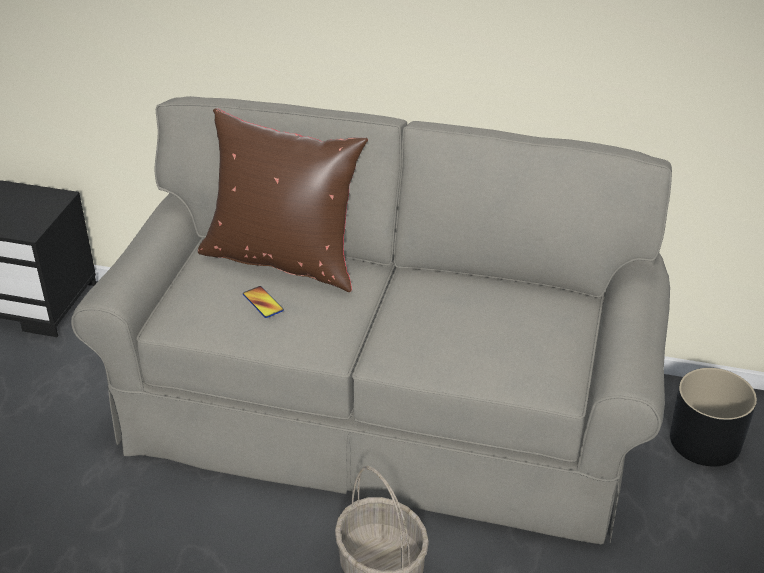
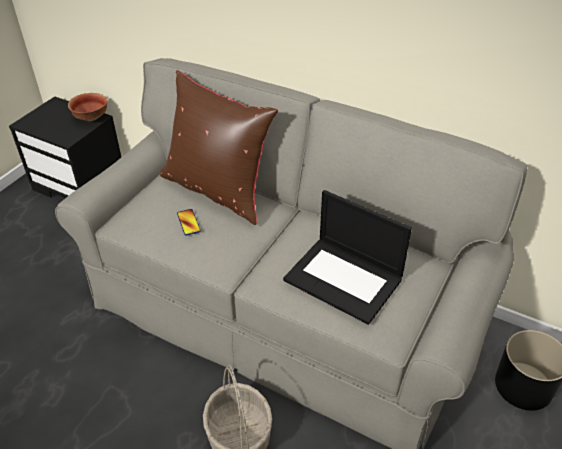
camera: 15 degrees right, 5 degrees up
(49, 198) = (91, 117): none -> bowl
(485, 334) = (345, 279): none -> laptop

